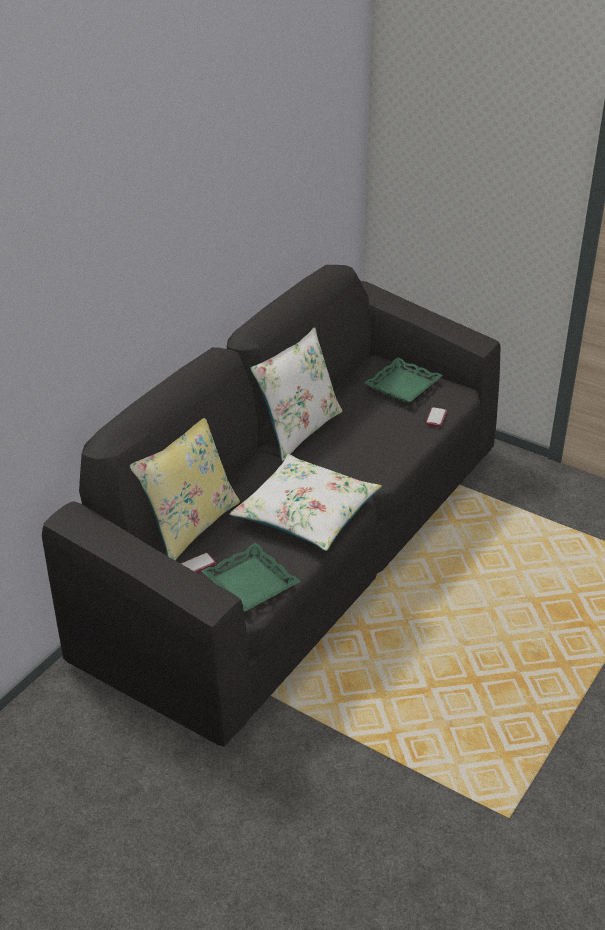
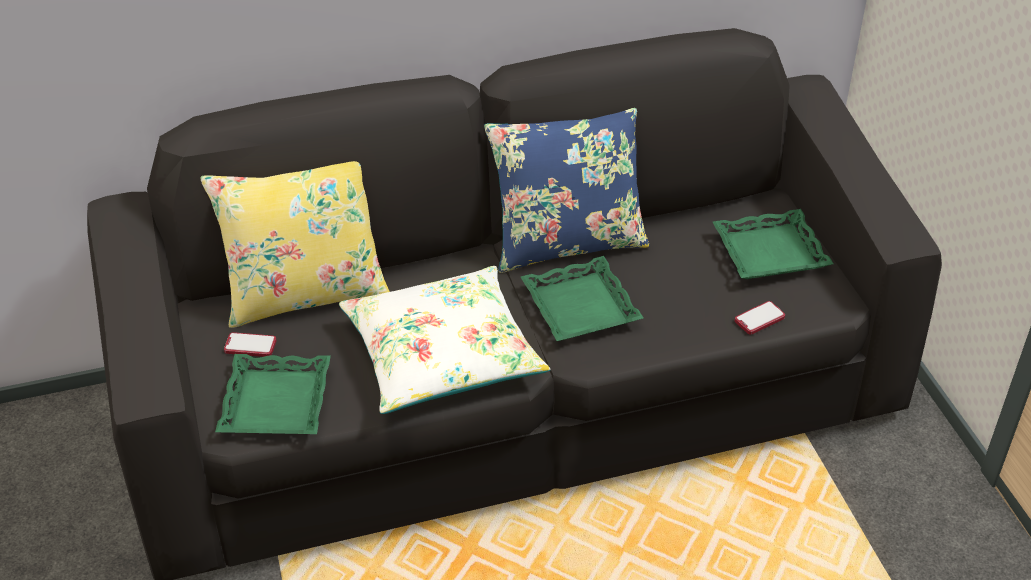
camera: 40 degrees right, 5 degrees up
(298, 430) = (567, 242): white pillow -> blue pillow
(346, 455) = (581, 306): none -> green tray

